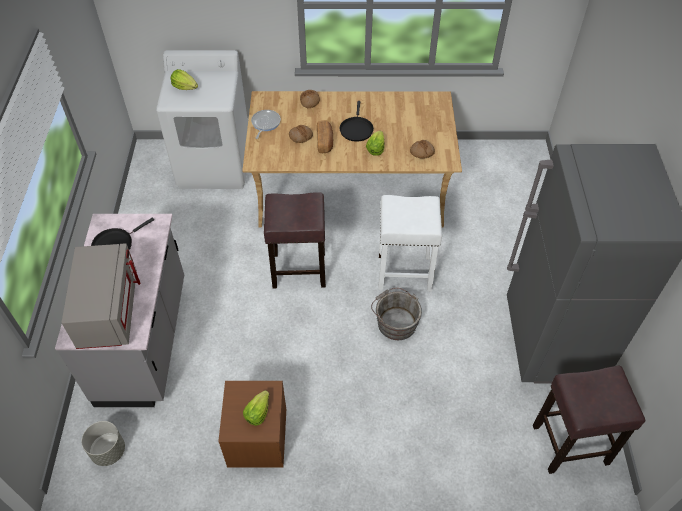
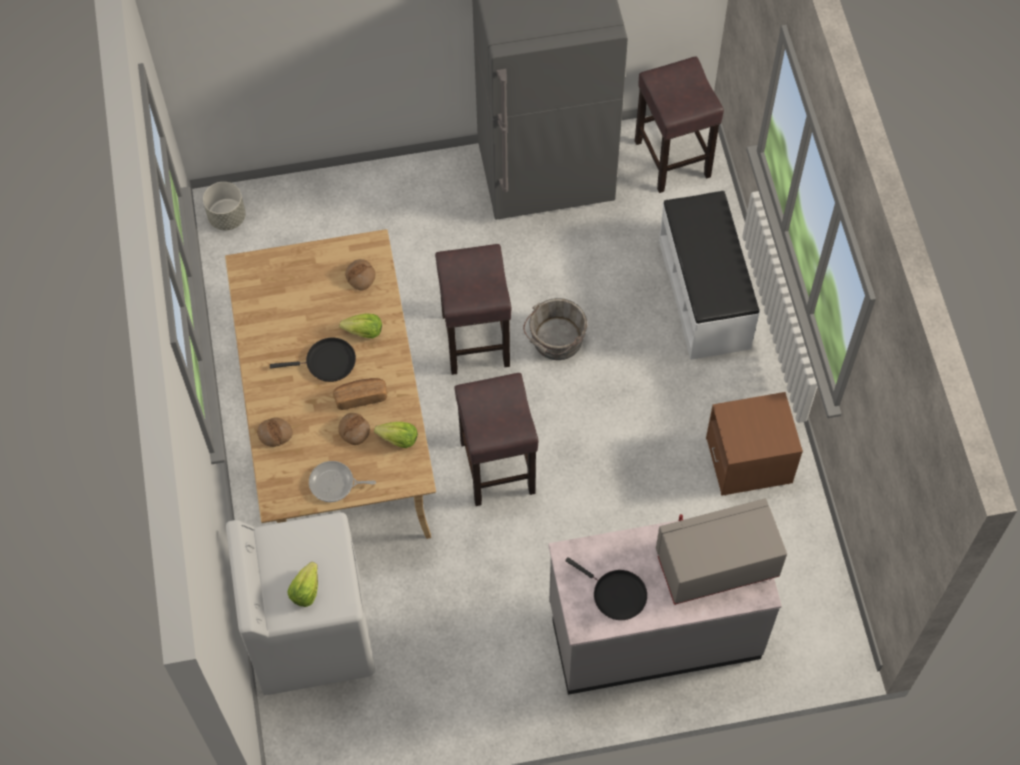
camera: 100 degrees left, 10 degrees up
(108, 451) = (810, 619): grey planter -> grey planter (227, 217)
(258, 413) = (759, 419): lettuce -> lettuce (398, 440)
(403, 273) = (476, 341): white stool -> brown stool
(422, 440) = (705, 294): none -> white bench

